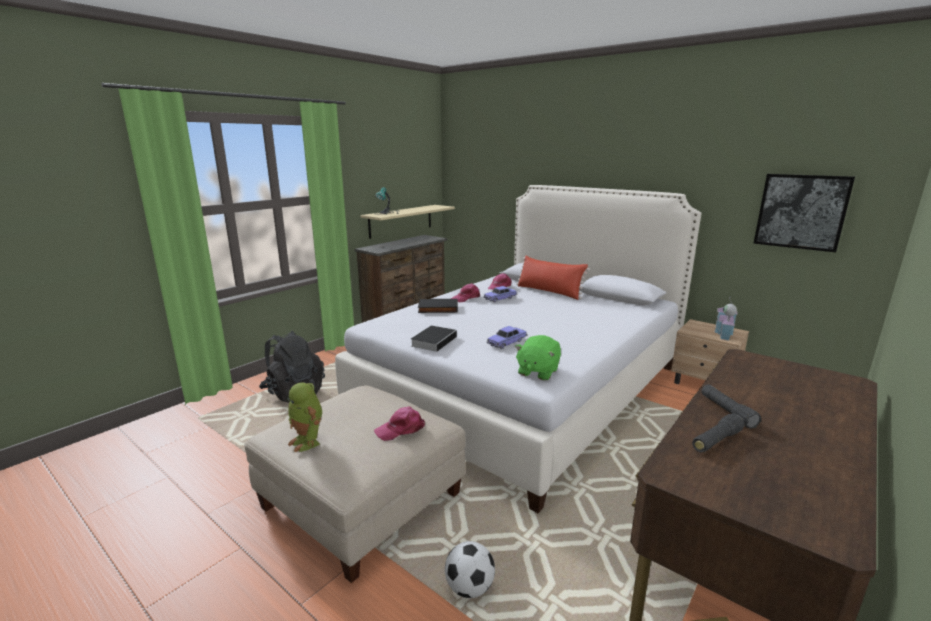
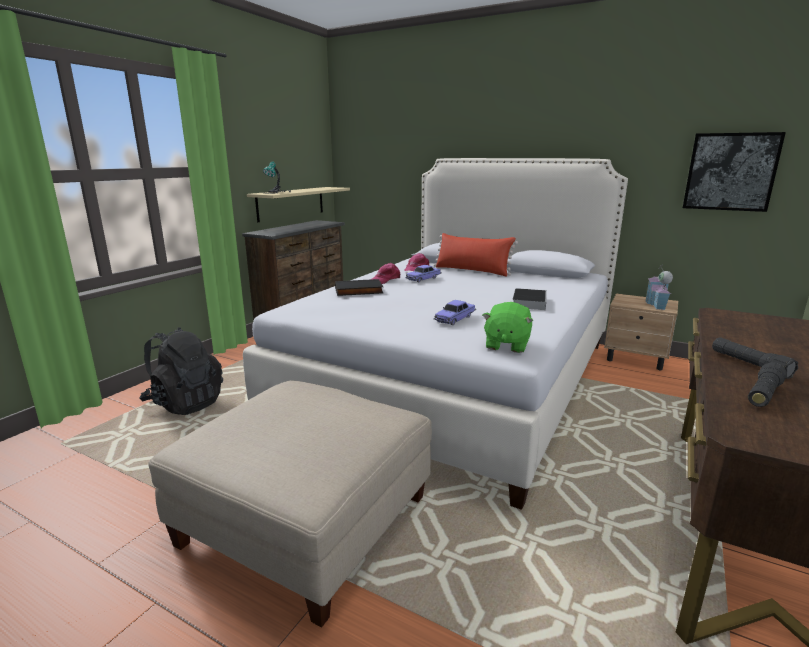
camera: 10 degrees left, 0 degrees up
(308, 441) = (241, 450): toy robot -> none
(401, 429) = (358, 424): pink cap -> none
(434, 341) = (370, 322): book -> book (529, 302)
(469, 588) = (474, 610): football -> none

